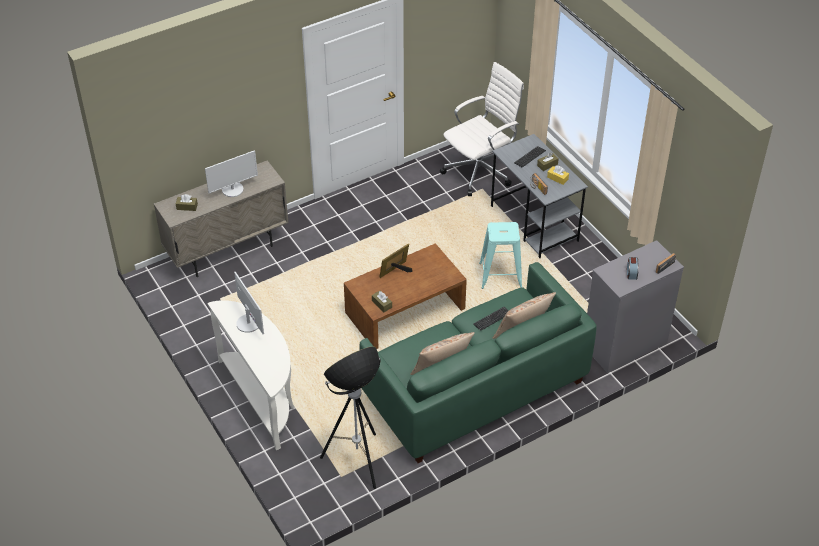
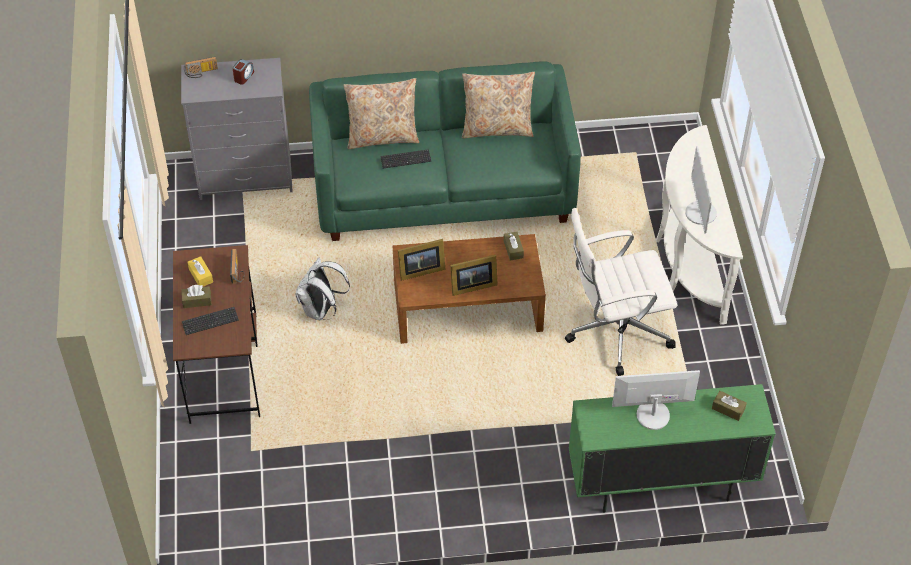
camera: 155 degrees left, 5 degrees up
(228, 251) = (660, 484): beige cabinet -> green cabinet
(357, 461) = (611, 161): floor lamp -> none
(437, 269) = (419, 270): none -> picture frame
(480, 171) = (231, 484): white office chair -> white office chair (615, 331)
(500, 275) = (321, 310): turquoise stool -> white backpack
(534, 224) = (223, 366): grey desk -> brown desk

